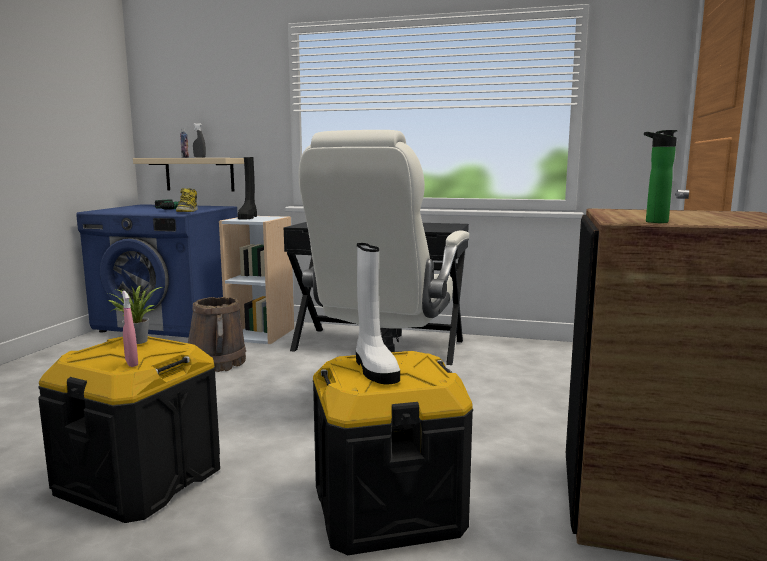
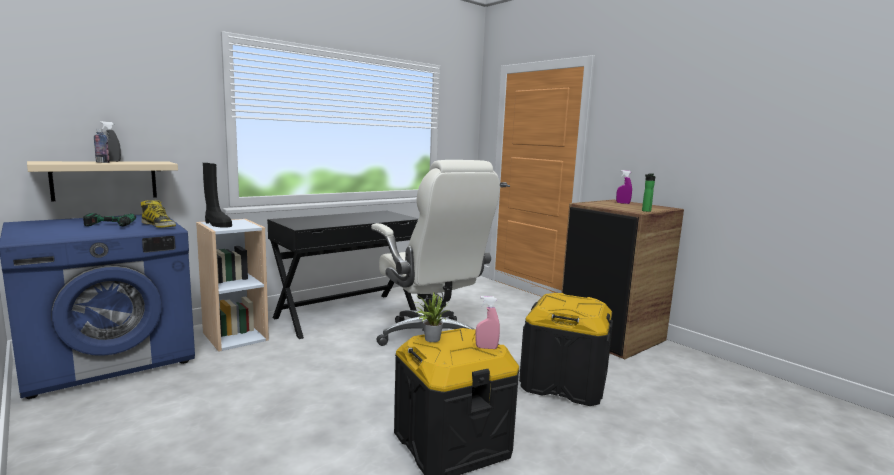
camera: 55 degrees left, 0 degrees up
(216, 363) = (270, 368): brown bucket -> none
(374, 369) = (568, 306): white boot -> none
(719, 214) = (623, 203): none -> purple spray bottle

